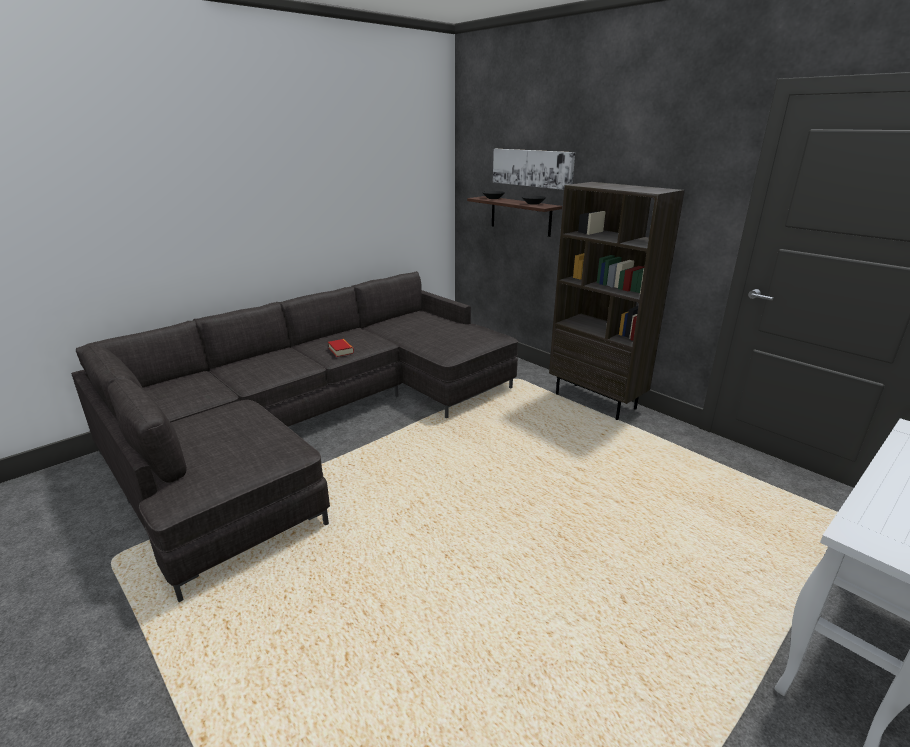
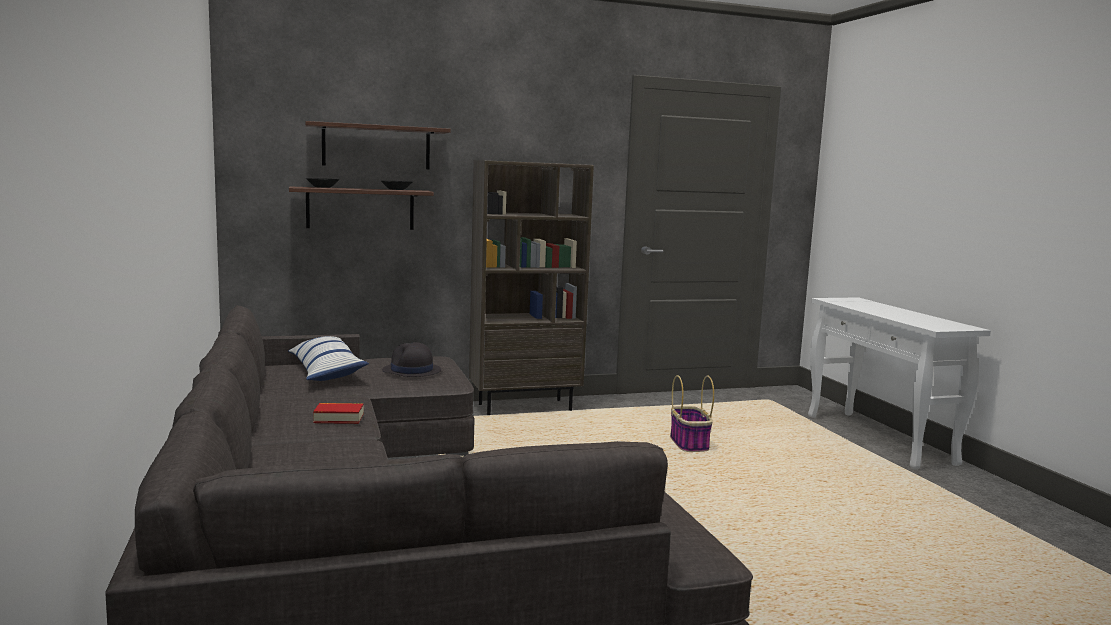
camera: 65 degrees left, 15 degrees down
(424, 323) = (326, 371): none -> pillow
(453, 340) = (411, 371): none -> black hat
(532, 168) = (376, 146): picture -> shelf
(621, 494) = (689, 444): none -> basket

